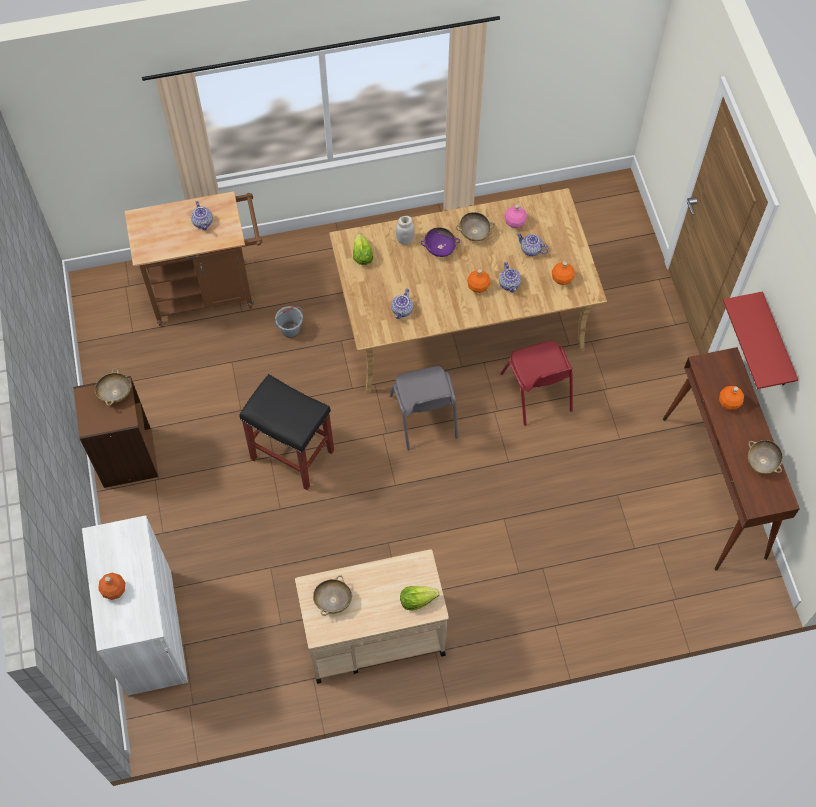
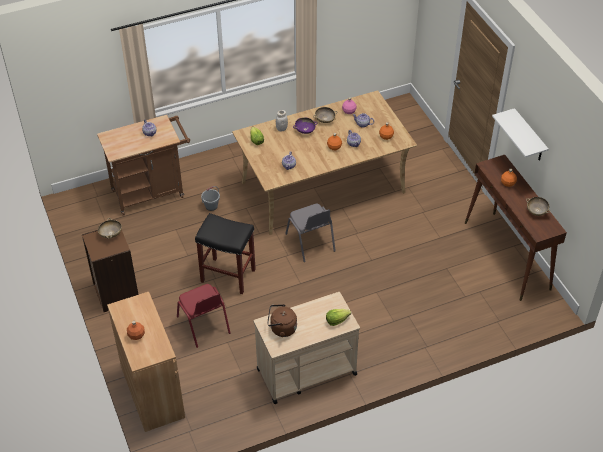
camera: 10 degrees left, 15 degrees down
(149, 632) = (152, 391): white cabinet -> brown cabinet
(333, 600) = (281, 328): beige bowl -> brown kettle
(537, 393) = (380, 219): red chair -> red chair (204, 325)
(775, 344) = (529, 136): red shelf -> white shelf

